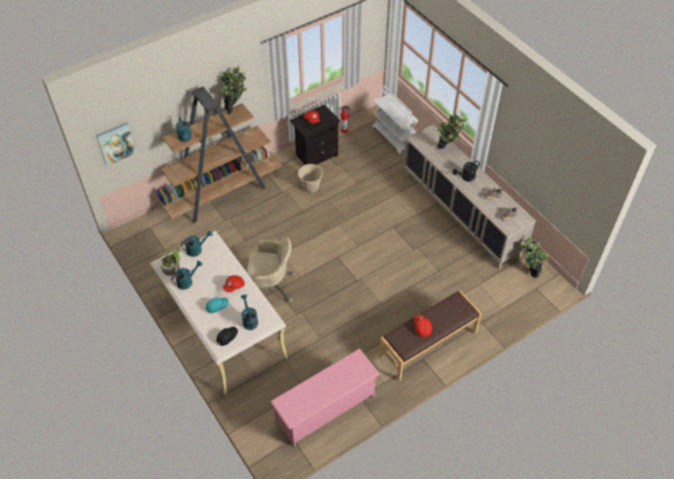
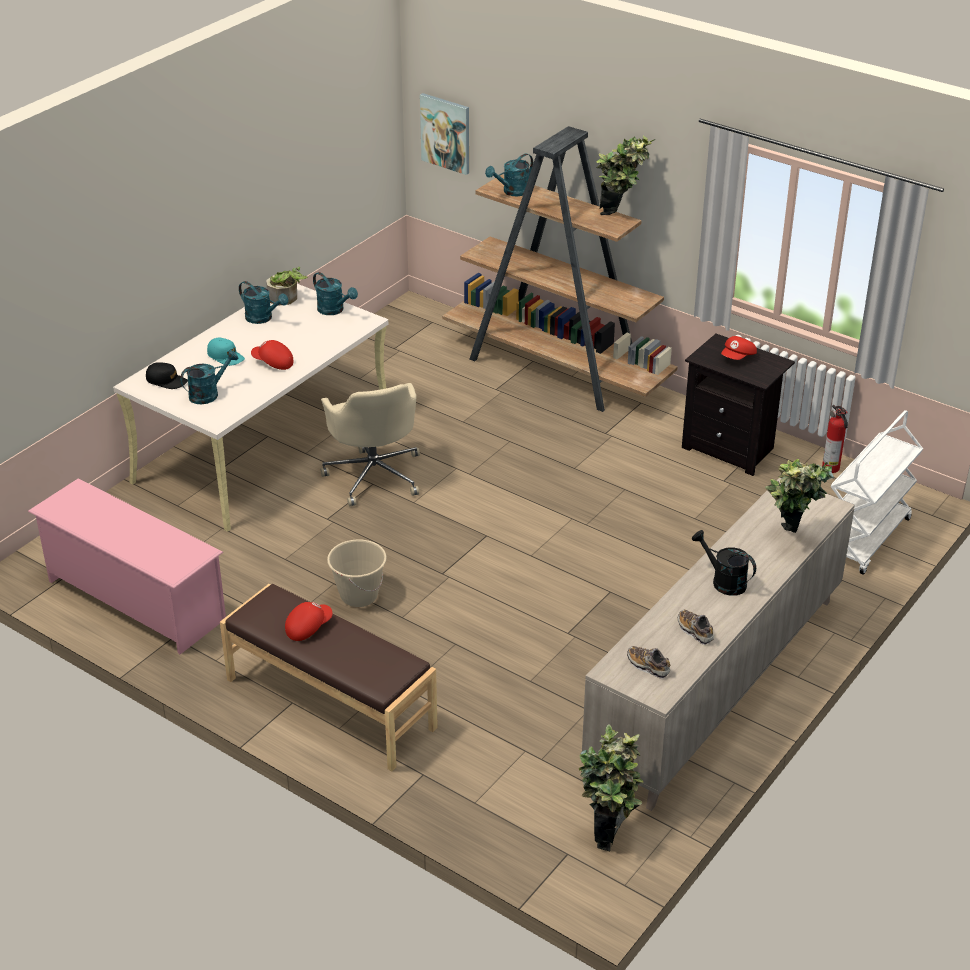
camera: 70 degrees right, 15 degrees down
(310, 187) = (642, 462): beige bucket -> beige bucket (358, 595)

